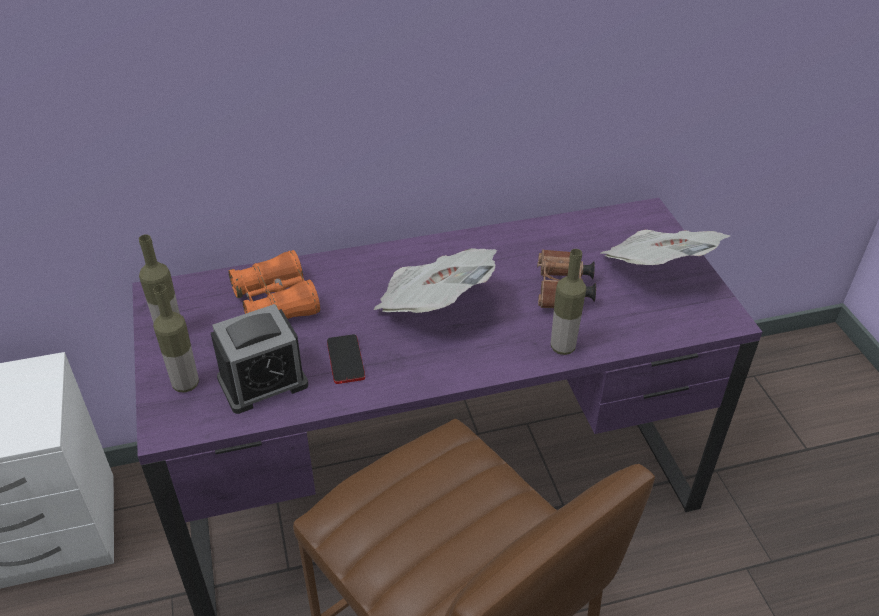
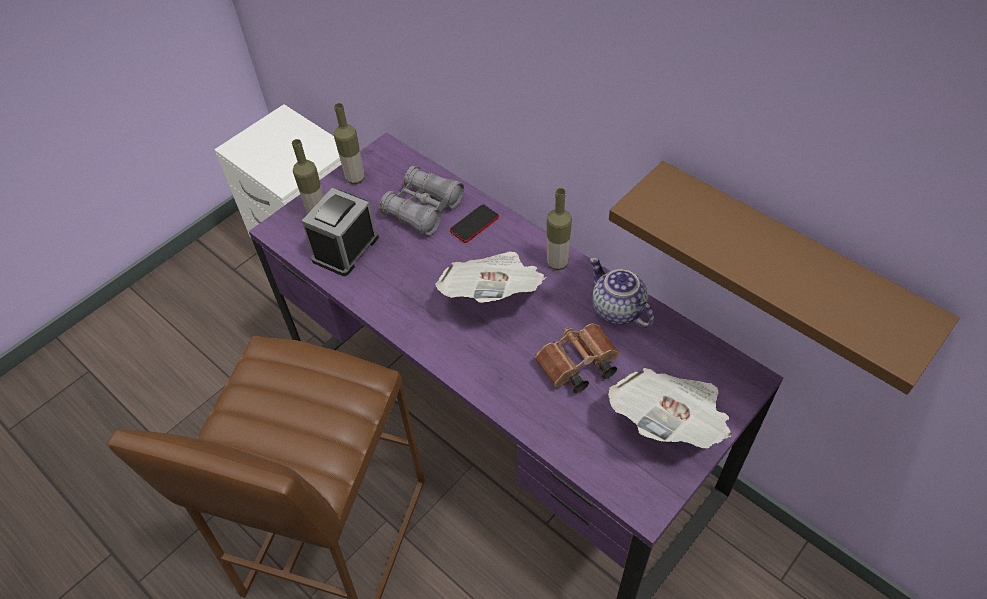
camera: 60 degrees right, 10 degrees up
(263, 382) = (345, 248): alarm clock -> alarm clock turned 90 degrees clockwise
(276, 302) = (423, 209): orange binoculars -> grey binoculars
(345, 360) = (396, 277): phone -> phone (474, 224)
(522, 243) = (616, 310): none -> teapot
(562, 347) = (510, 398): bottle -> bottle (557, 263)
(639, 91) = (786, 265): none -> brown shelf

